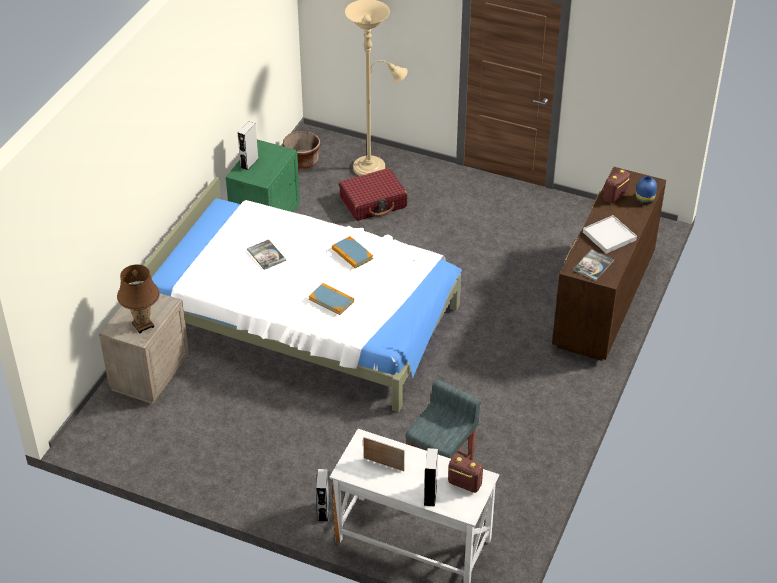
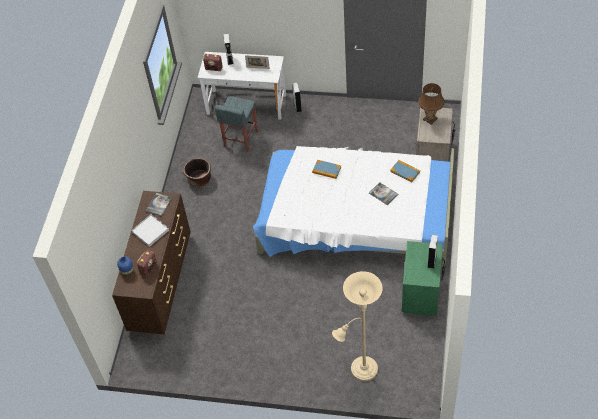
camera: 170 degrees right, 10 degrees up
(302, 161) = (420, 362): brown planter -> brown planter (199, 179)
(352, 254) = (327, 208): book -> book (405, 172)
(373, 202) = (347, 332): red suitcase -> none

